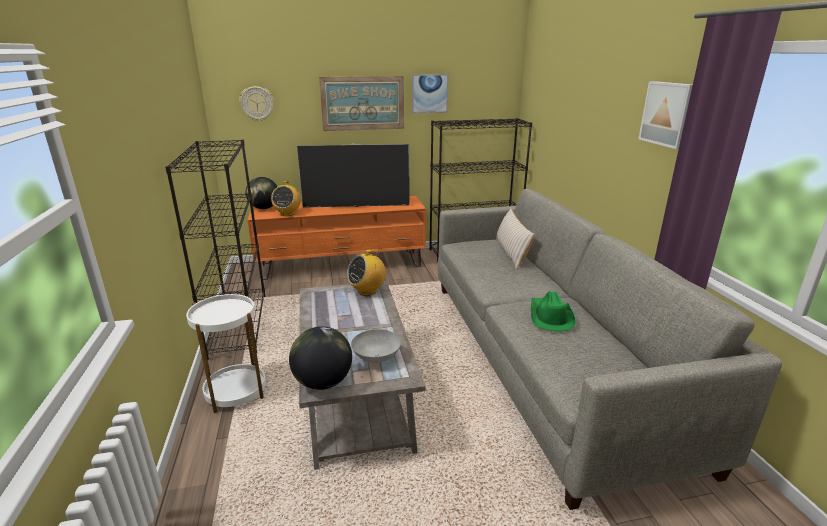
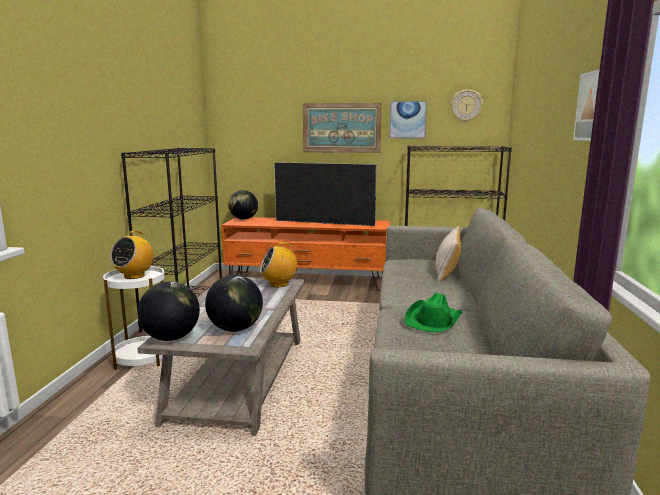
camera: 20 degrees right, 10 degrees down
(257, 103) = (248, 126): wall clock -> wall clock (466, 106)
(287, 214) = (258, 223): radio -> radio (134, 276)
(377, 357) = (235, 329): grey bowl -> globe

